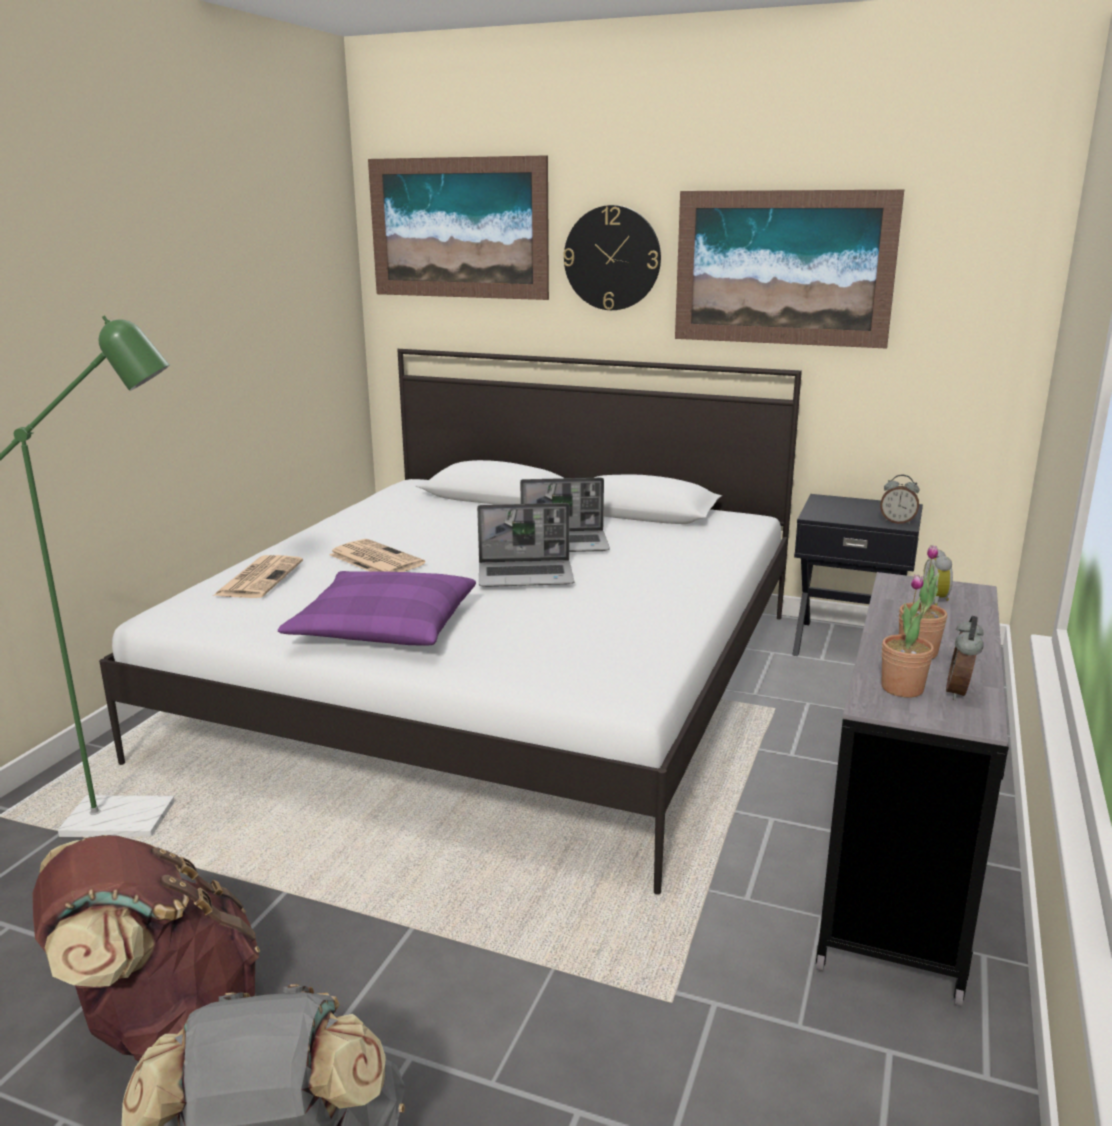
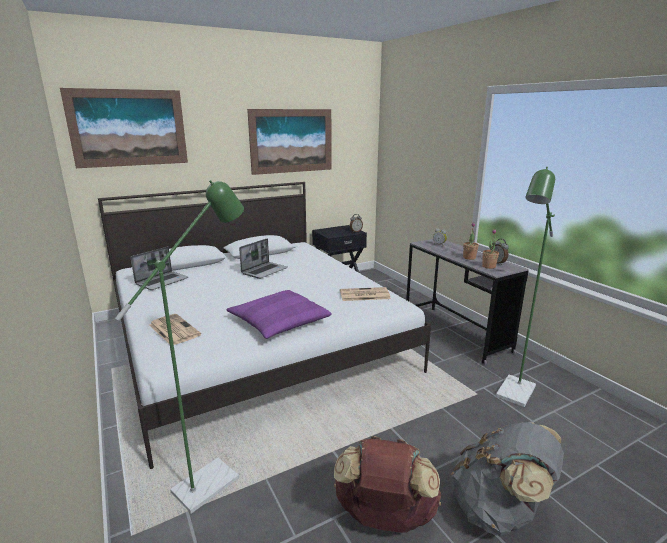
camera: 50 degrees left, 0 degrees up
(374, 559) = (206, 302): newspaper -> newspaper (364, 295)
(526, 576) = (282, 285): laptop -> laptop (162, 281)
(612, 258) = (218, 140): wall clock -> none
(745, 1069) = (513, 395): none -> green floor lamp

